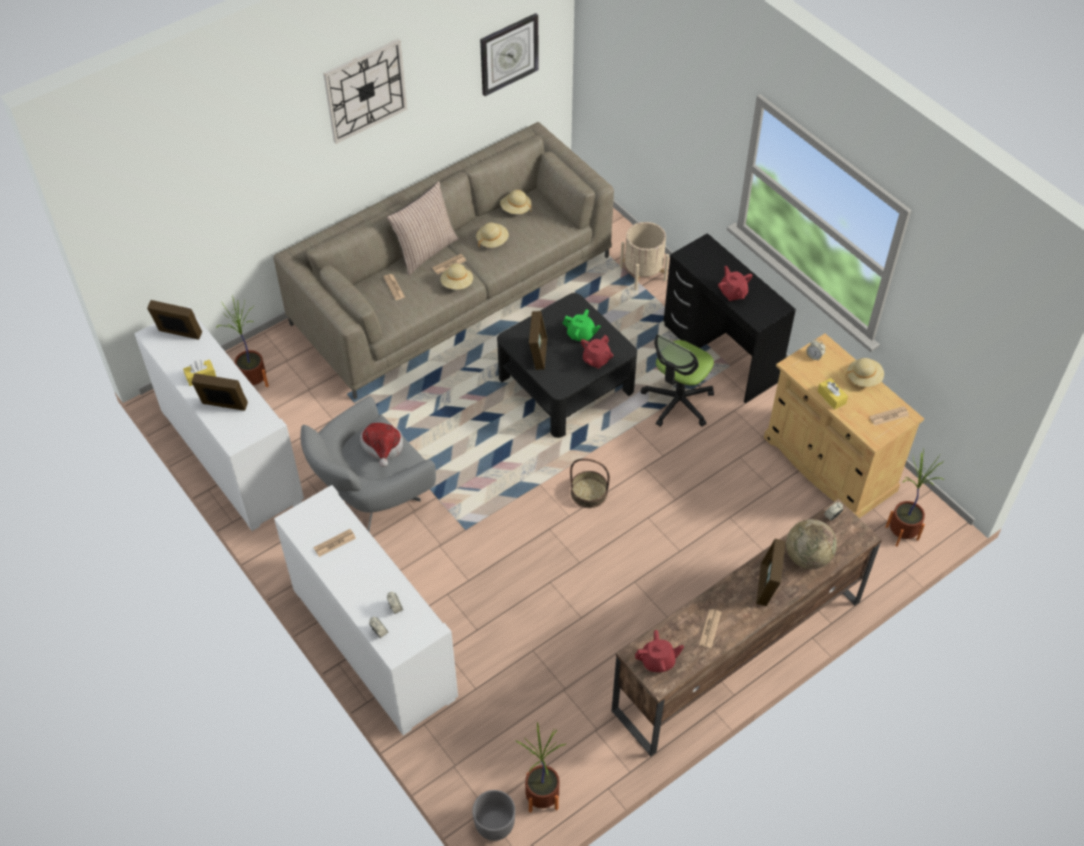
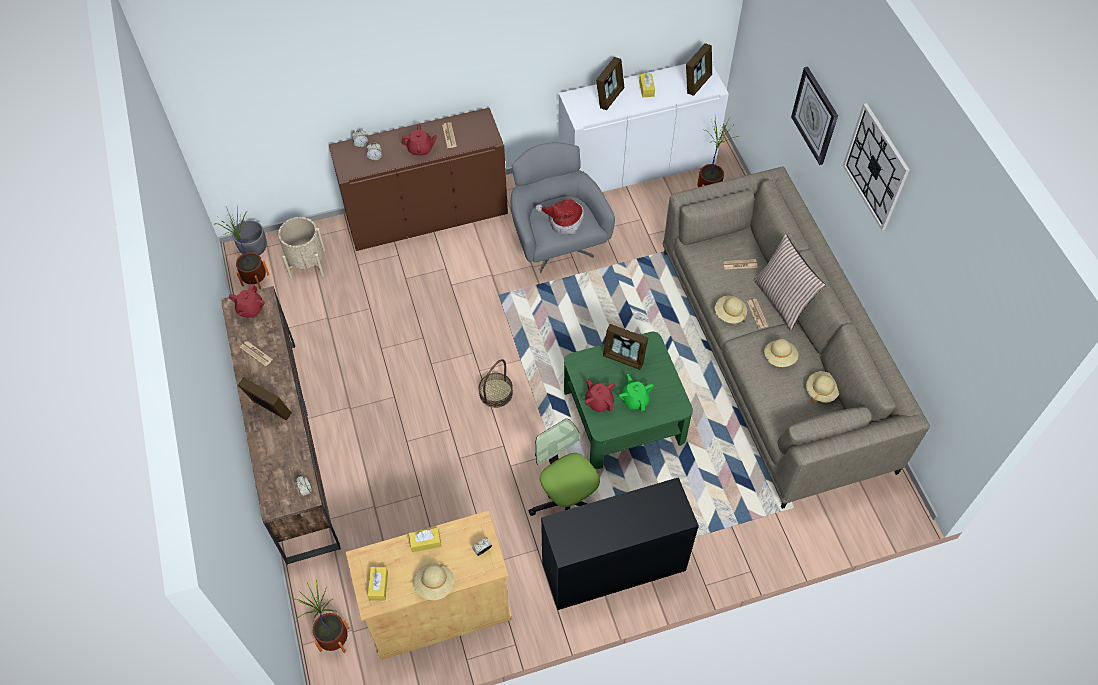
camera: 110 degrees right, 5 degrees up
(373, 643) = (427, 215): white cabinet -> brown cabinet
(508, 54) = (954, 337): wall clock -> wall clock (815, 115)
(566, 383) = (624, 415): black coffee table -> green coffee table
(581, 335) = (635, 400): green teapot -> green teapot turned 120 degrees clockwise
(643, 273) = (748, 534): beige planter -> beige planter (307, 263)
(733, 293) = (602, 515): red teapot -> red teapot (420, 149)
(807, 557) = (278, 452): globe -> none
(889, 416) = (378, 585): newspaper -> yellow tissue box

